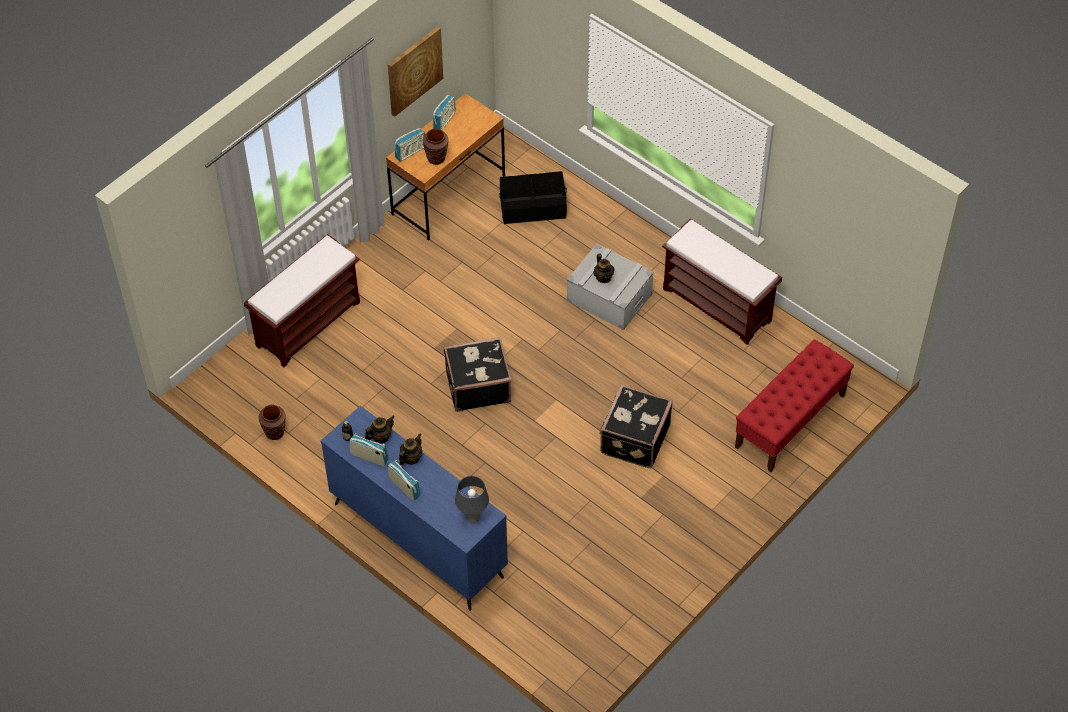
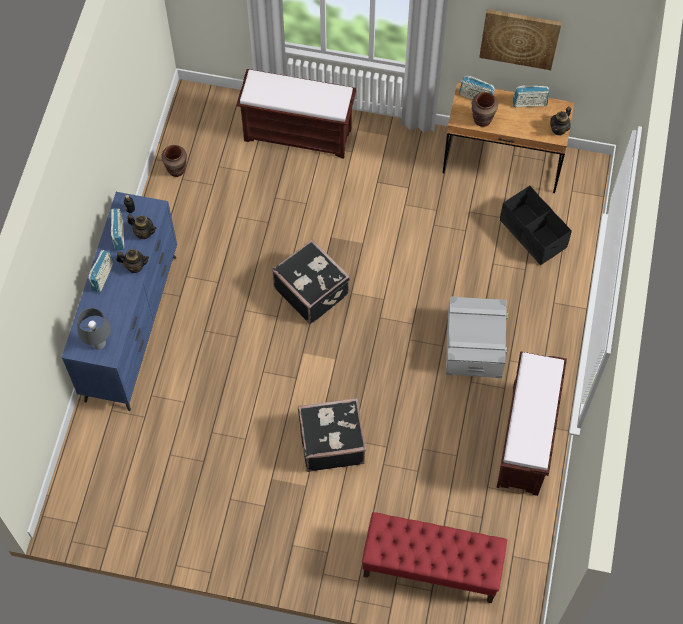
camera: 60 degrees right, 10 degrees up
(603, 277) = (471, 325): teapot -> teapot (559, 129)

